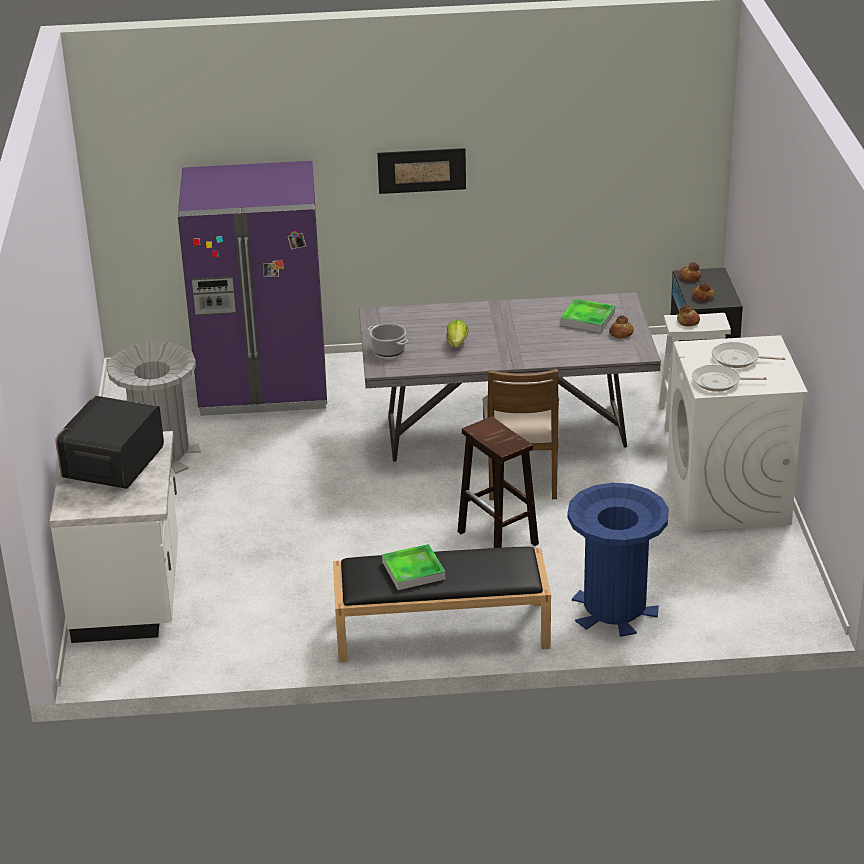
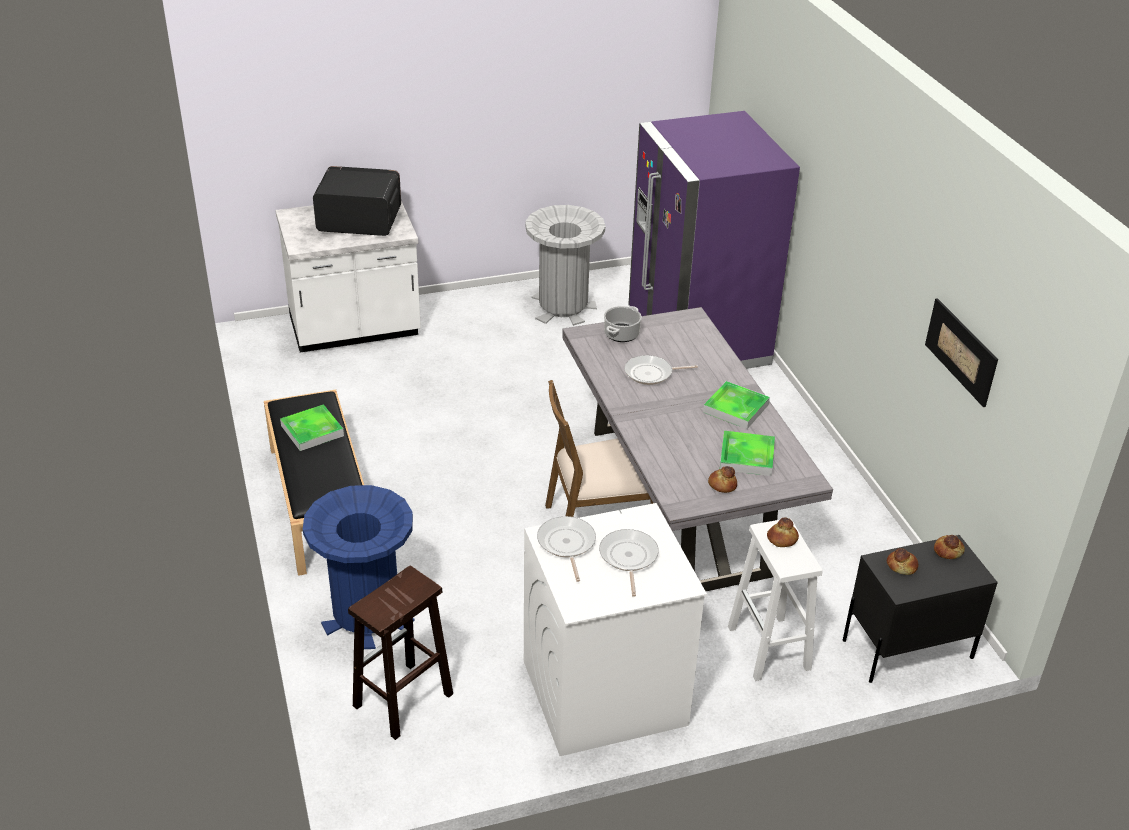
camera: 75 degrees right, 5 degrees up
(421, 170) = (856, 241): picture -> picture (961, 351)
(457, 344) = (651, 374): lettuce -> frying pan
(499, 538) = (478, 520): brown stool -> brown stool (402, 701)
(521, 314) = (736, 408): none -> tray

